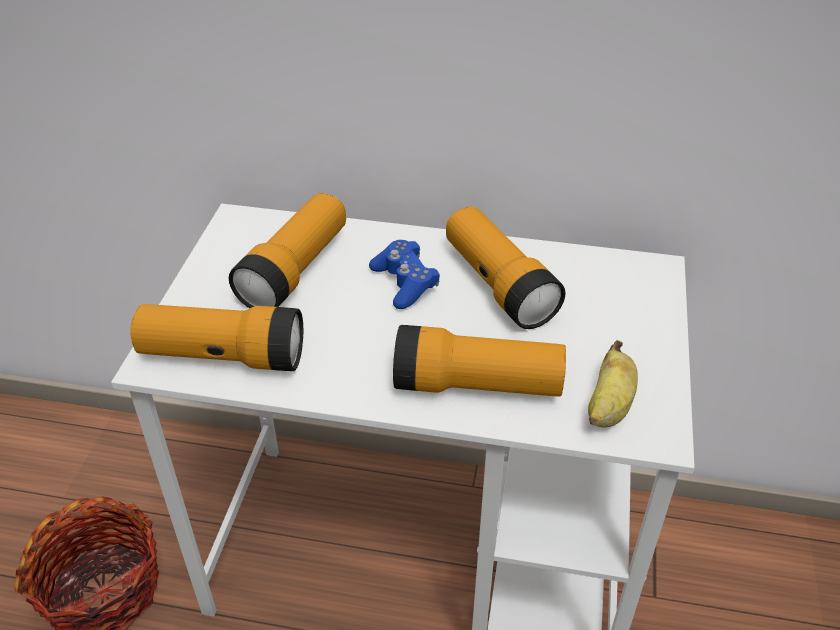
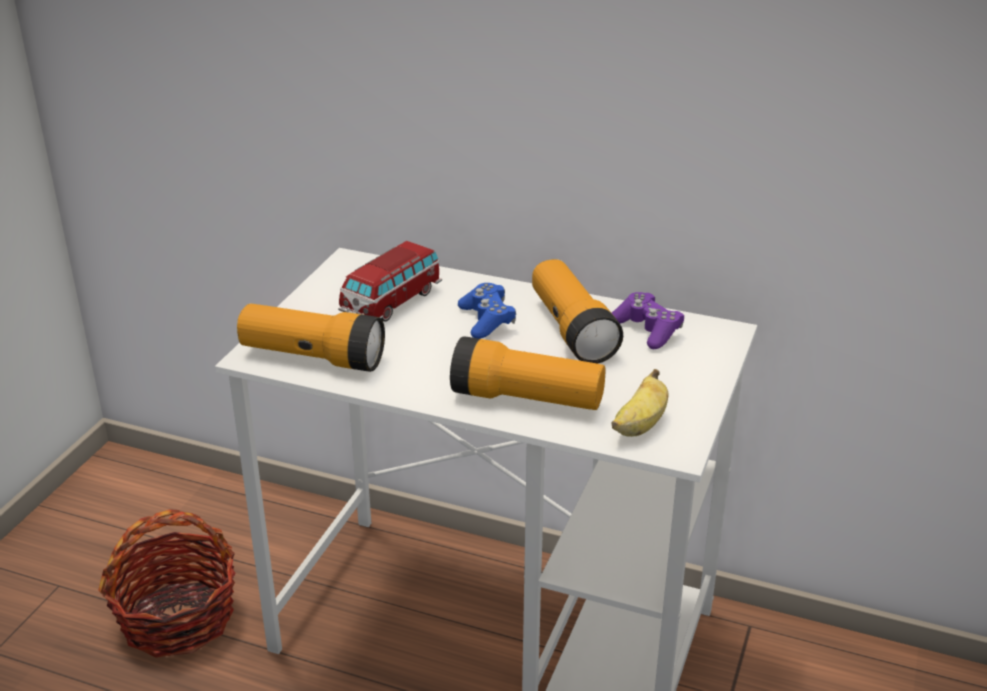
camera: 10 degrees right, 10 degrees down
(295, 270) = (391, 302): flashlight -> toy car
(576, 276) = (647, 330): none -> purple game controller

